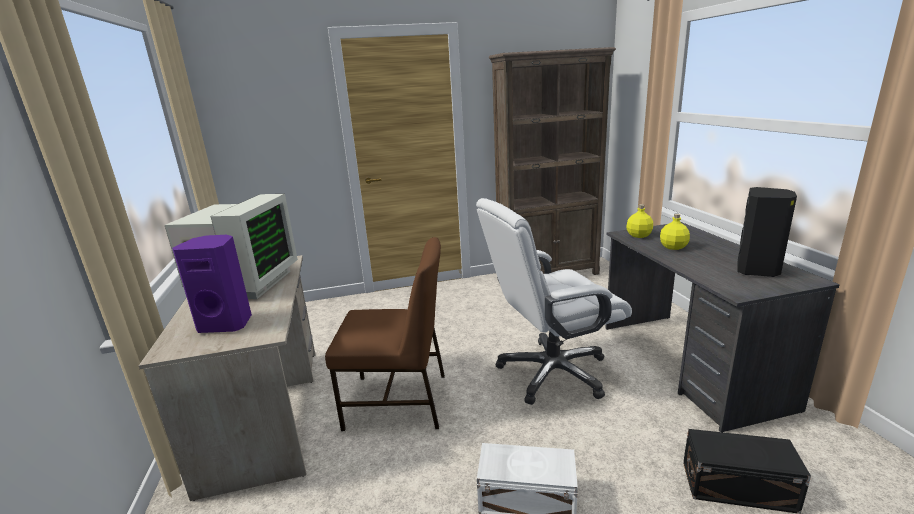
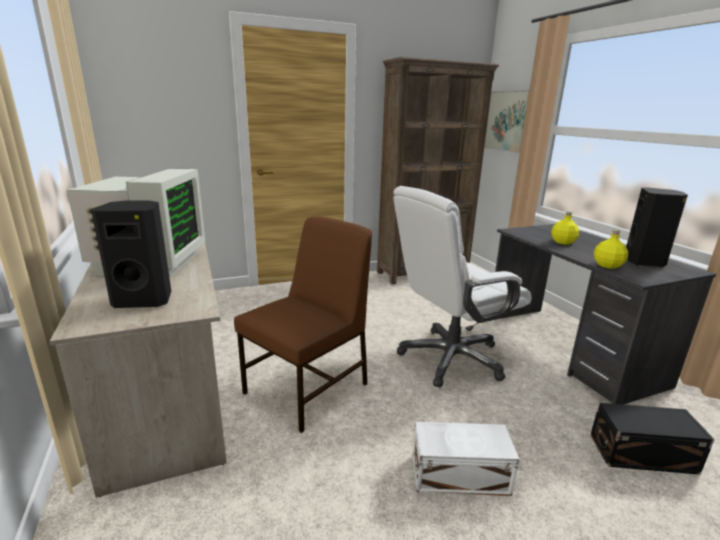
camera: 10 degrees left, 0 degrees up
(227, 324) = (145, 300): purple speaker -> black speaker
(399, 402) = (309, 387): brown chair -> brown chair turned 45 degrees counterclockwise
(632, 106) = (507, 121): none -> picture
(639, 235) = (528, 232): yellow bottle -> yellow bottle (608, 265)

